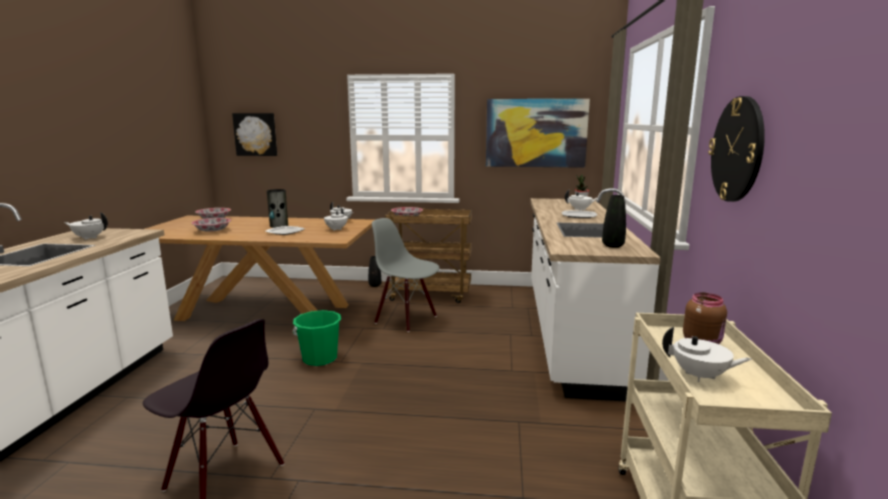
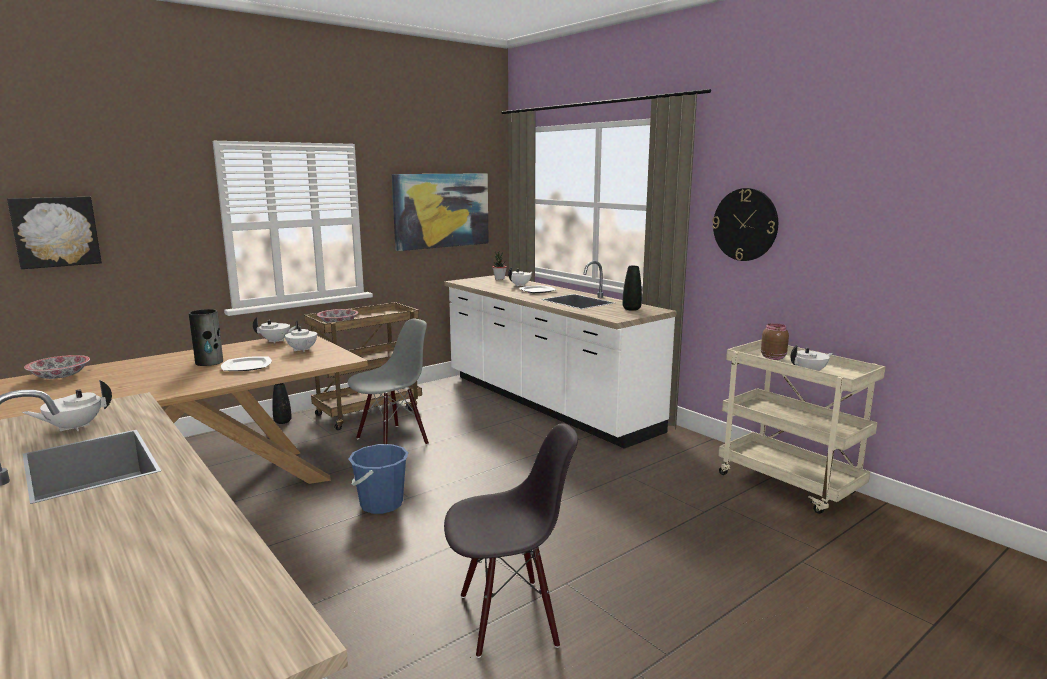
camera: 45 degrees left, 0 degrees up
(213, 230) = (128, 388): bowl -> none
(320, 358) = (381, 504): green bucket -> blue bucket
(406, 319) = (392, 440): grey chair -> grey chair turned 150 degrees clockwise

